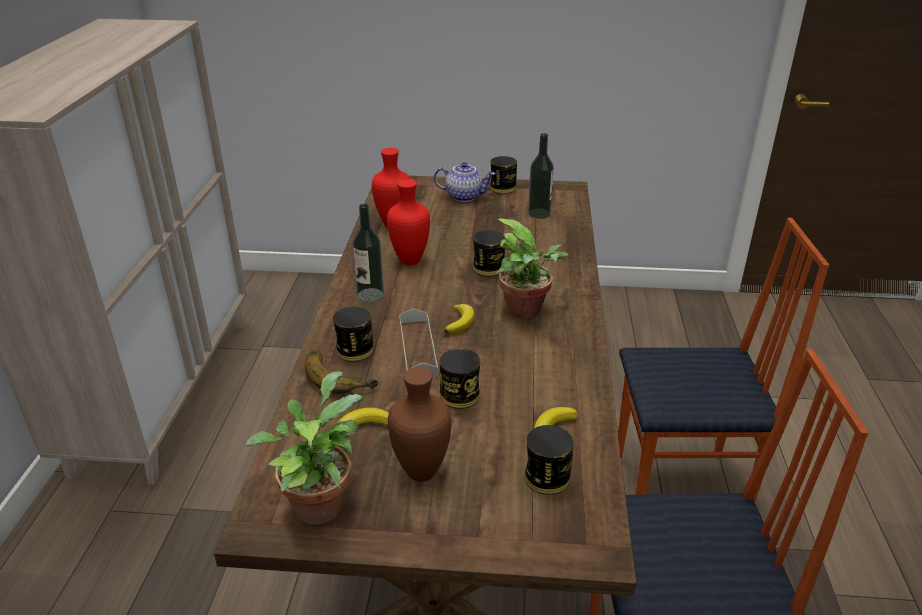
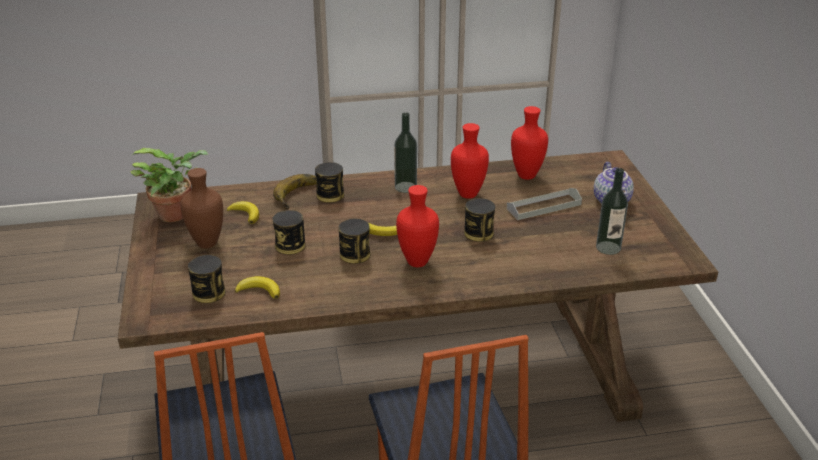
camera: 75 degrees right, 0 degrees up
(418, 348) = (342, 219): grey tray -> grey tray (543, 206)
(503, 188) = (650, 219): can -> can (355, 255)
(527, 311) = (416, 262): potted plant -> red vase

